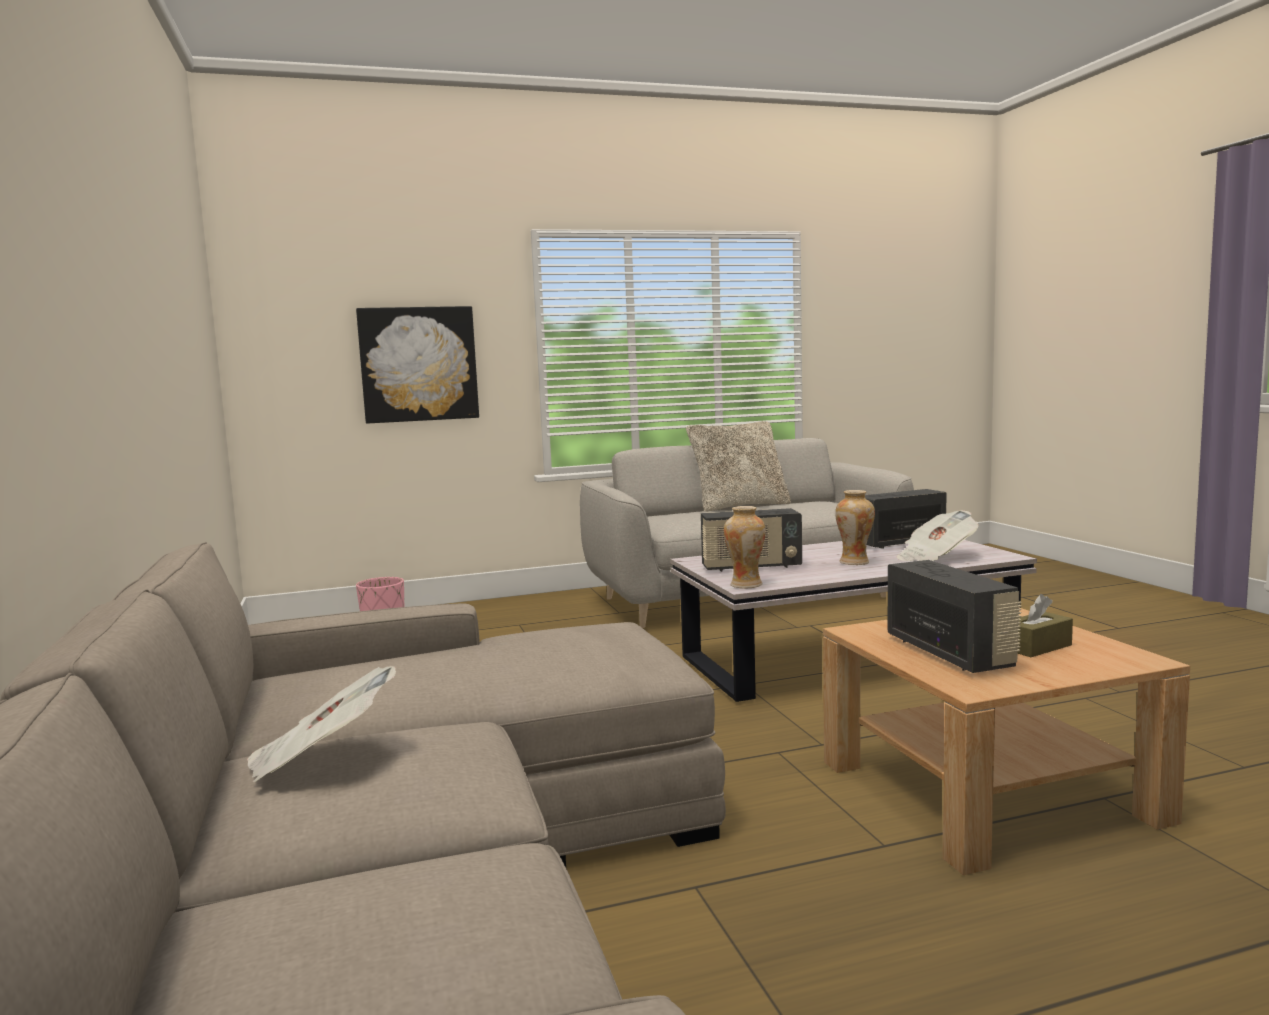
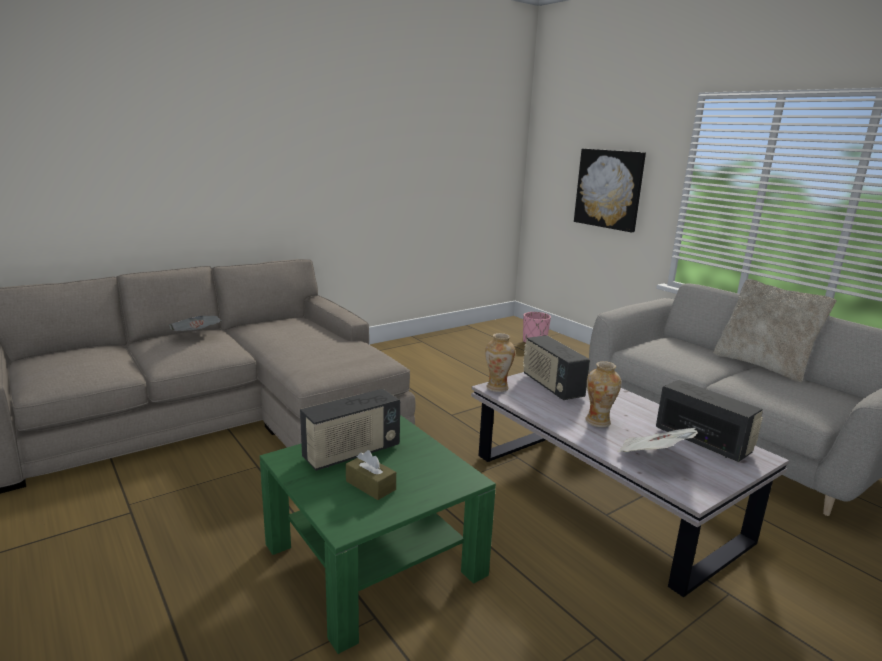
camera: 70 degrees right, 10 degrees up
(987, 790) = (374, 559): brown coffee table -> green coffee table

